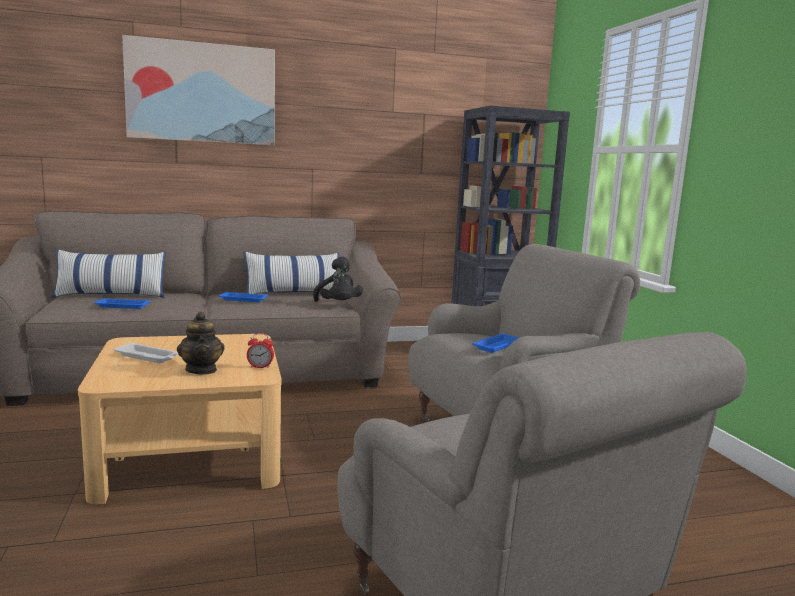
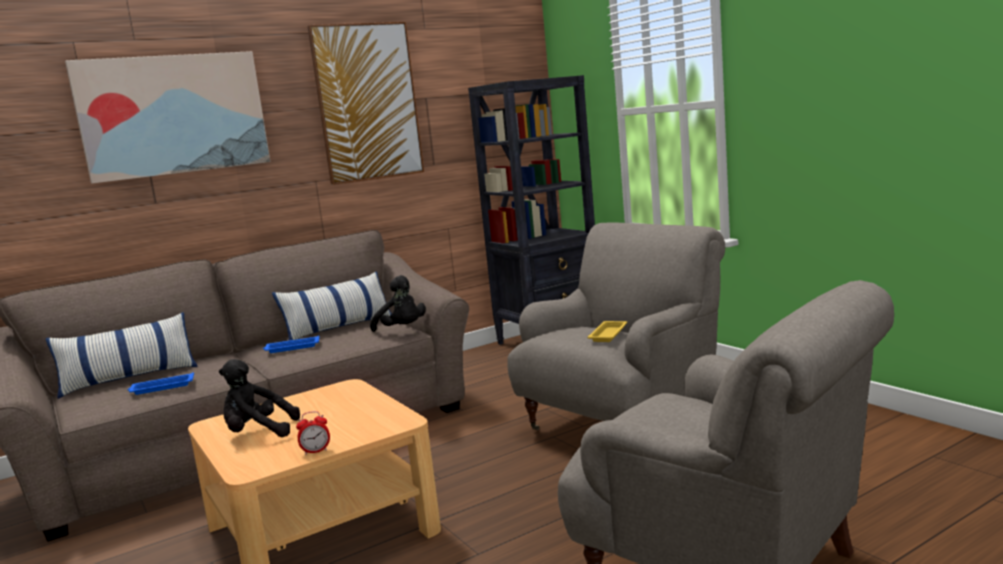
camera: 15 degrees left, 0 degrees up
(147, 357) = (258, 433): white tray -> black plush toy
(201, 370) = (334, 431): teapot -> none
(260, 367) = (391, 412): alarm clock -> alarm clock (316, 451)
(369, 109) = (367, 102): none -> picture
(498, 346) = (608, 334): blue tray -> yellow tray

